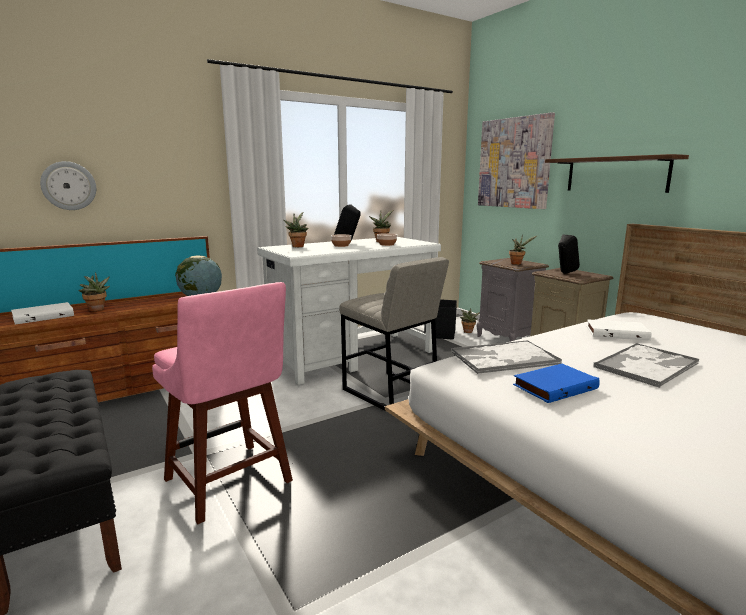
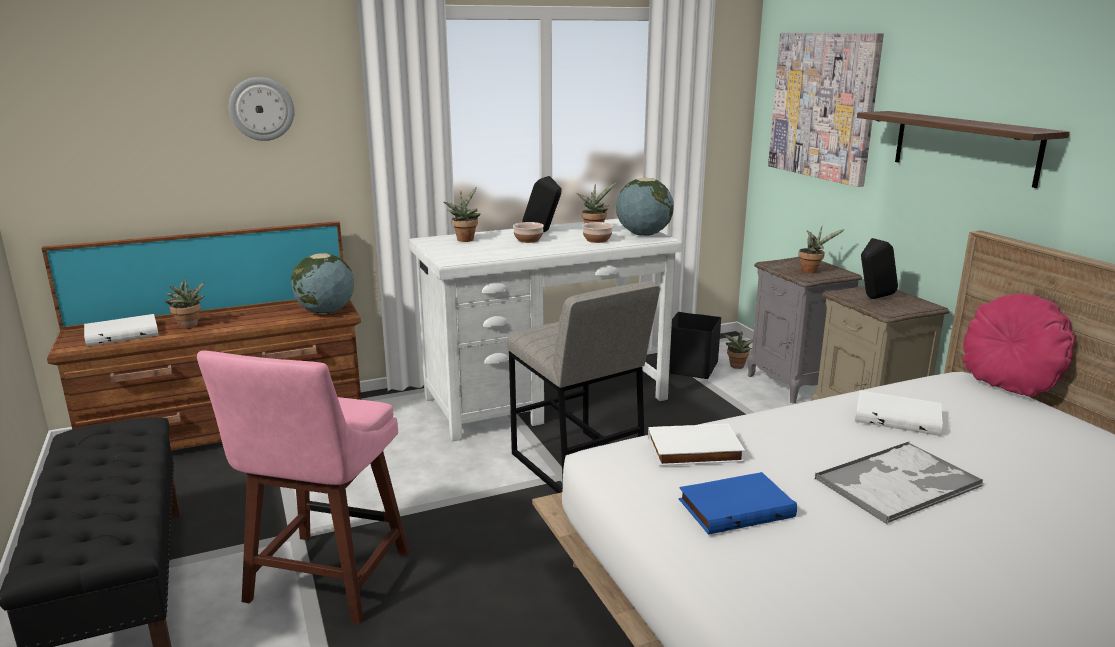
camera: 10 degrees right, 5 degrees up
(69, 186) = (154, 159): wall clock -> wall clock (261, 109)
(230, 483) = (324, 581): pink chair -> pink chair turned 45 degrees clockwise
(414, 242) = (643, 234): none -> globe
(503, 358) = (694, 451): tray -> white book
(665, 316) = (1008, 386): none -> pink pillow

